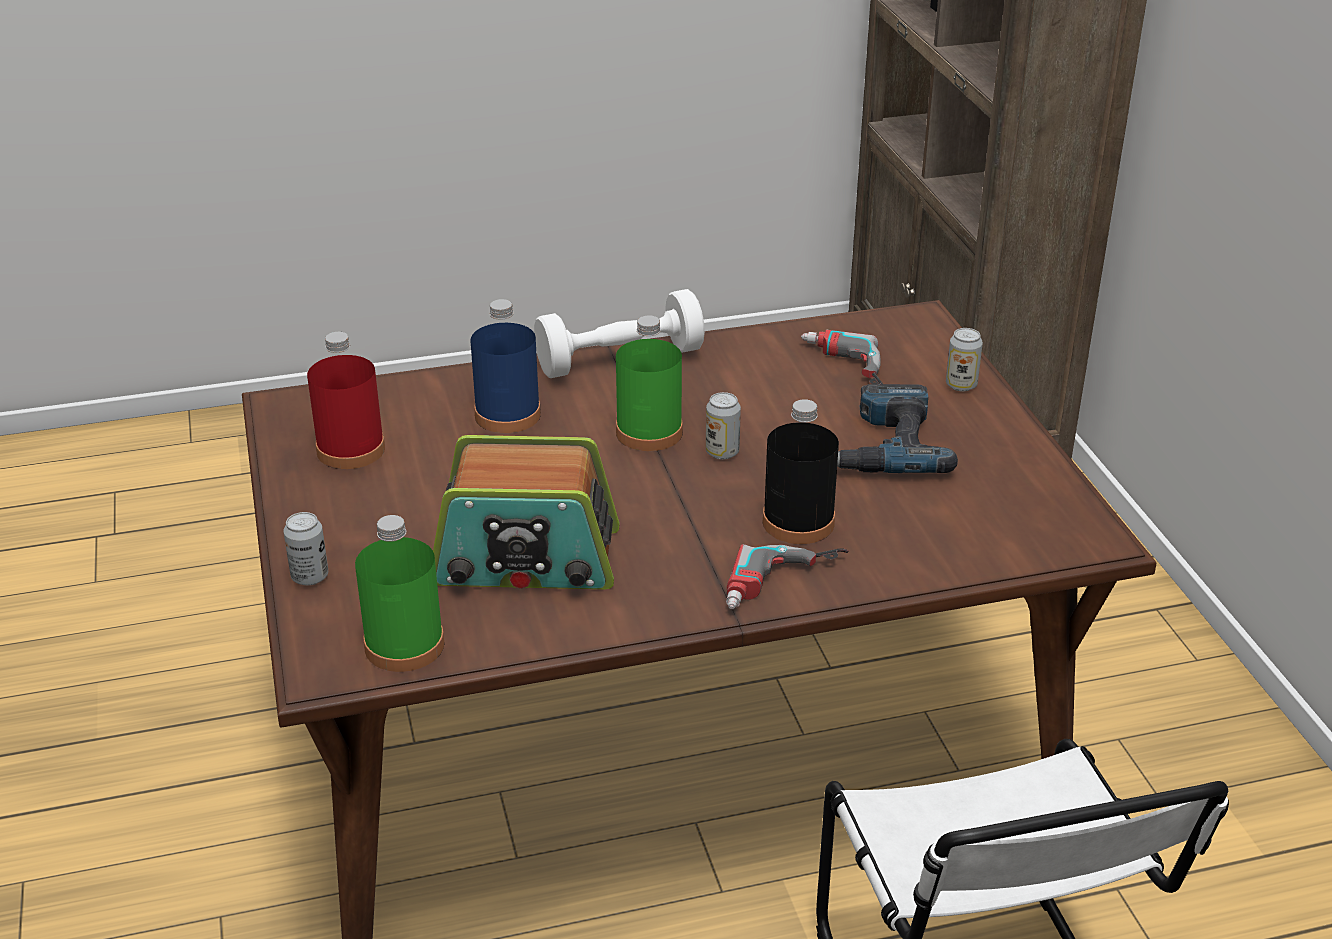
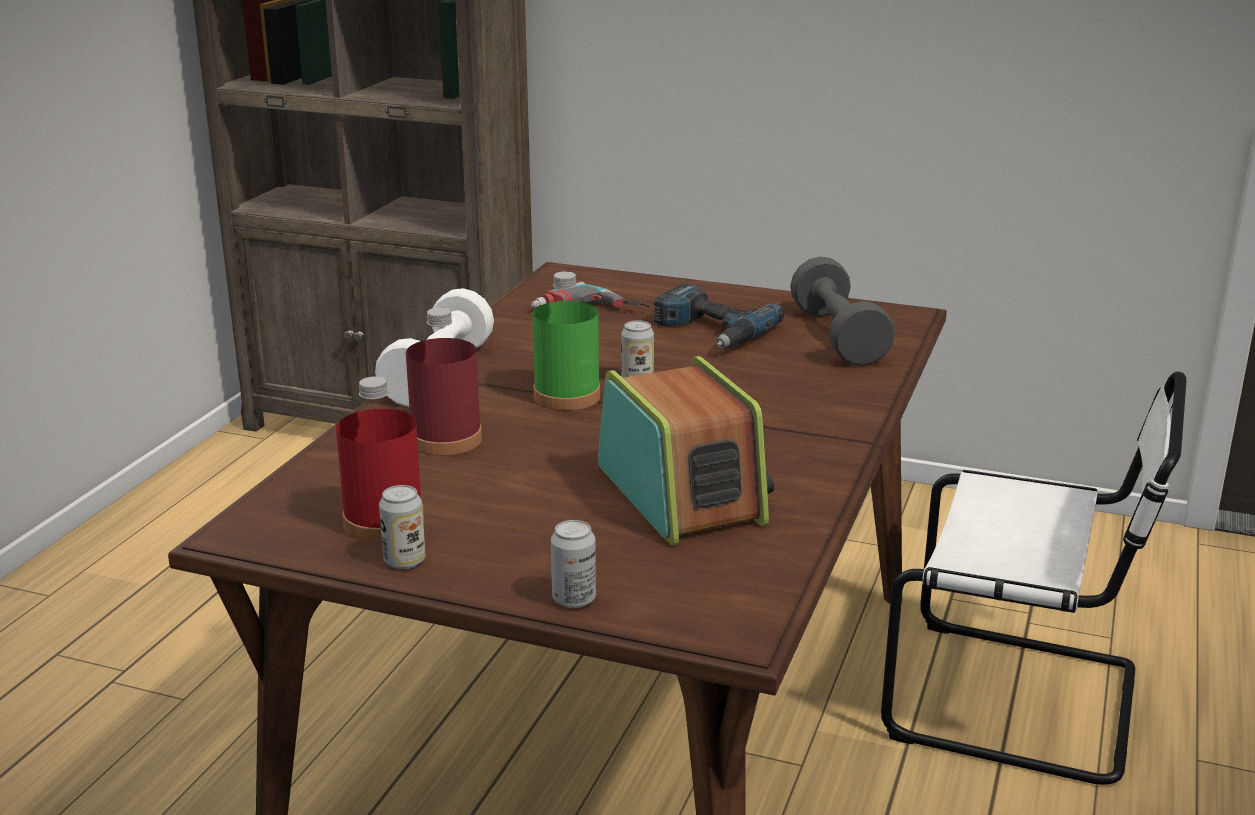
camera: 55 degrees left, 10 degrees down
(404, 645) = (744, 582): green bottle -> none
(507, 415) = (446, 439): blue bottle -> red bottle
(526, 559) = (681, 494): radio -> radio turned 60 degrees counterclockwise
(786, 586) = (845, 414): power drill -> none
(798, 522) = (769, 385): black bottle -> none
(961, 385) = (670, 288): can -> can (404, 561)
(970, 520) = (838, 337): none -> grey dumbbell

